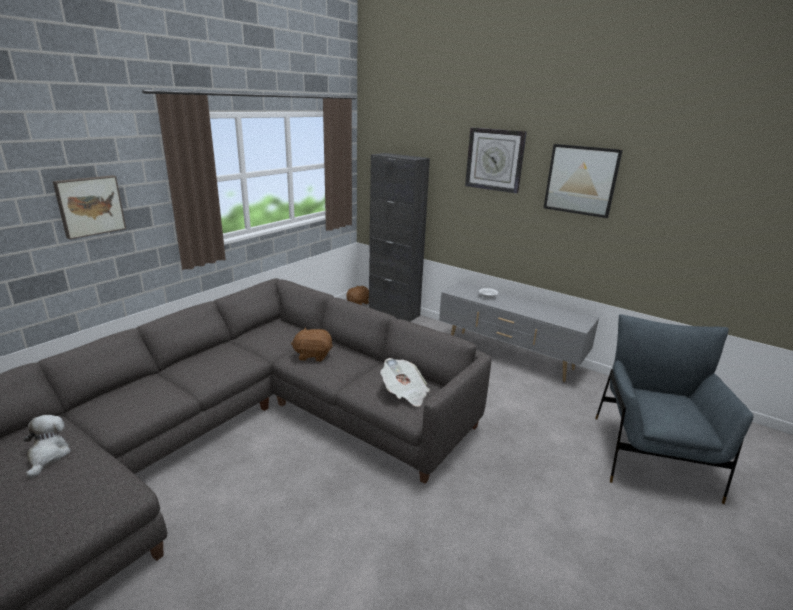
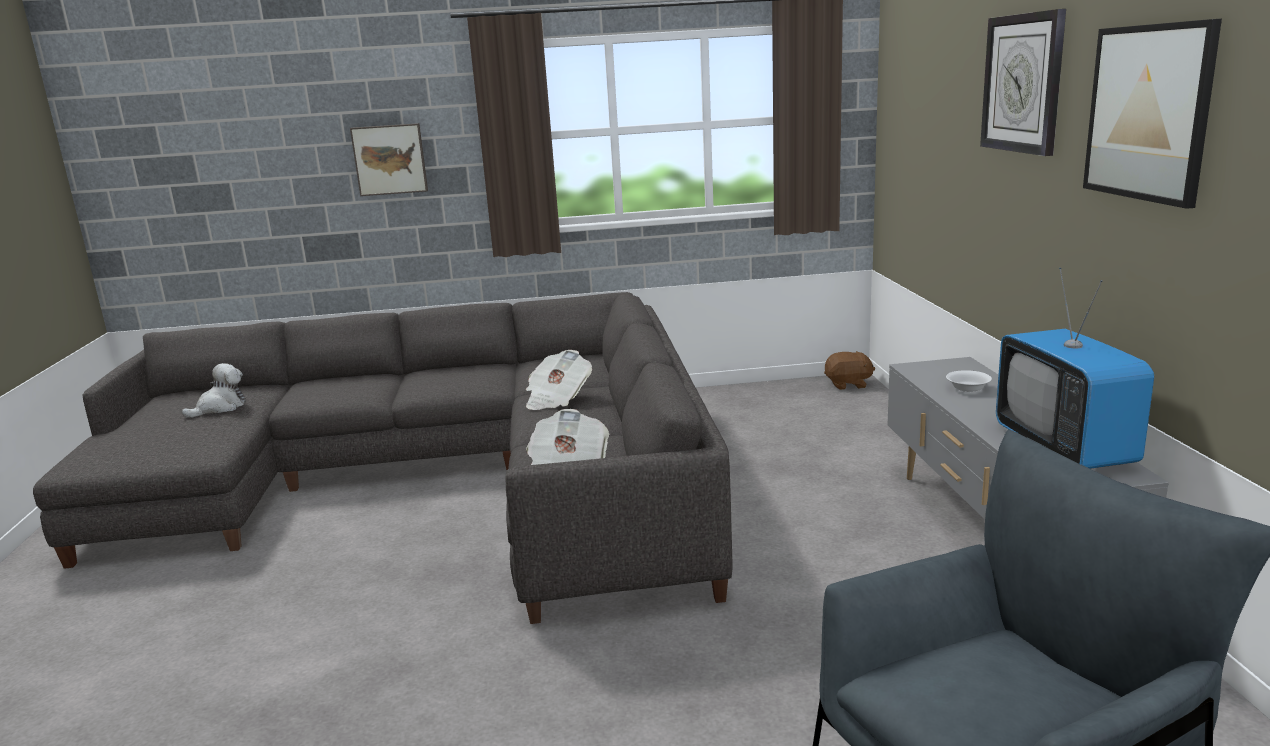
camera: 50 degrees right, 5 degrees down
(313, 355) = (557, 399): brown plush toy -> newspaper
(394, 312) = (885, 411): black cabinet -> none
(557, 314) = (1064, 448): none -> television

